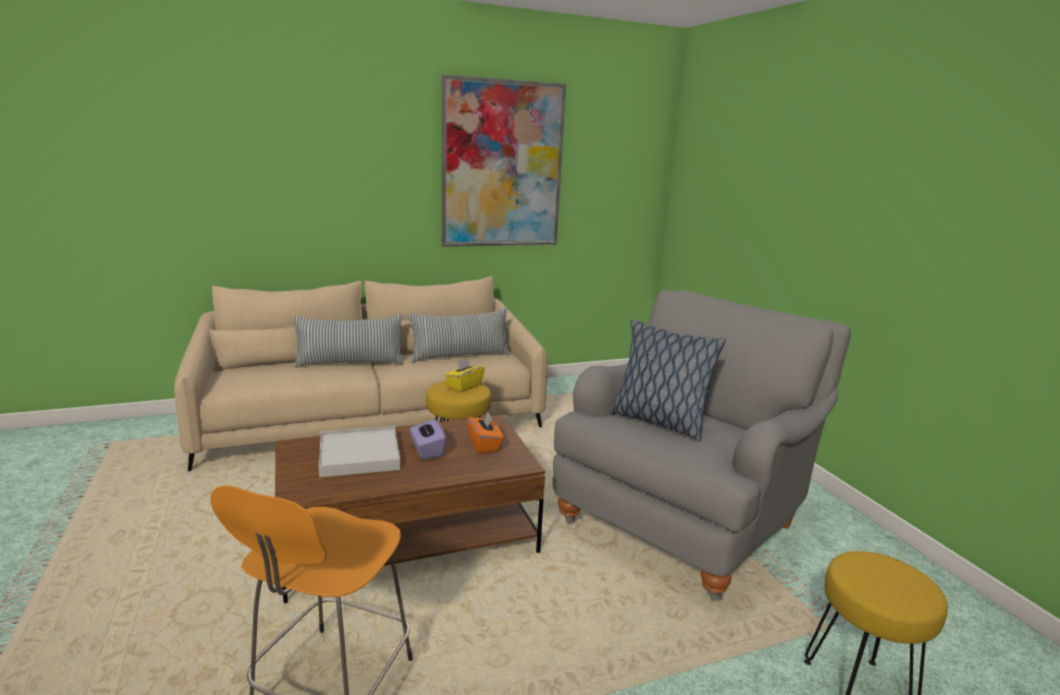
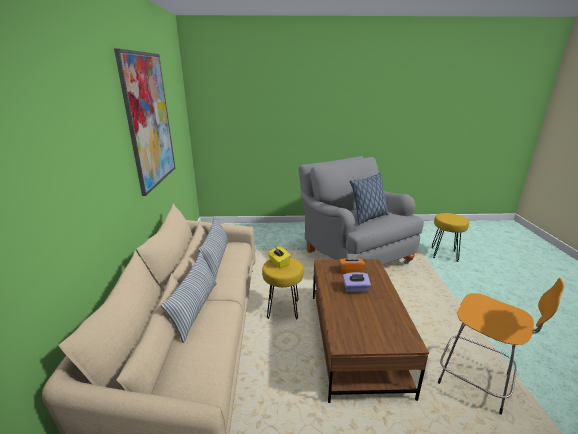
camera: 70 degrees left, 5 degrees up
(359, 454) = (358, 314): white tray -> none

